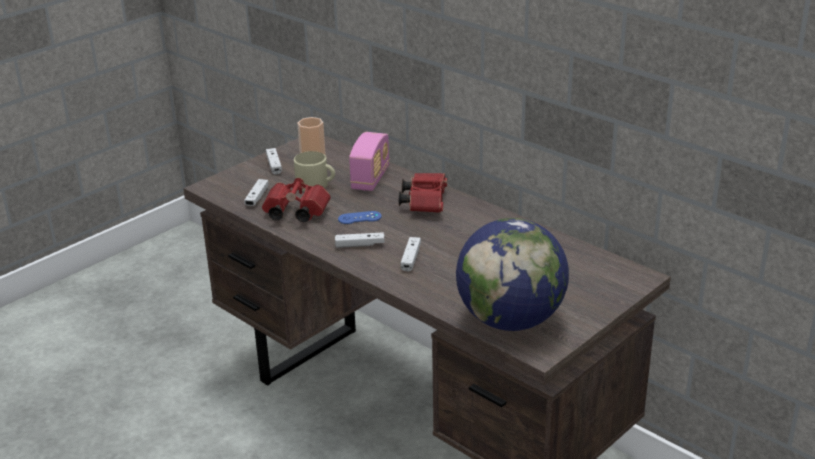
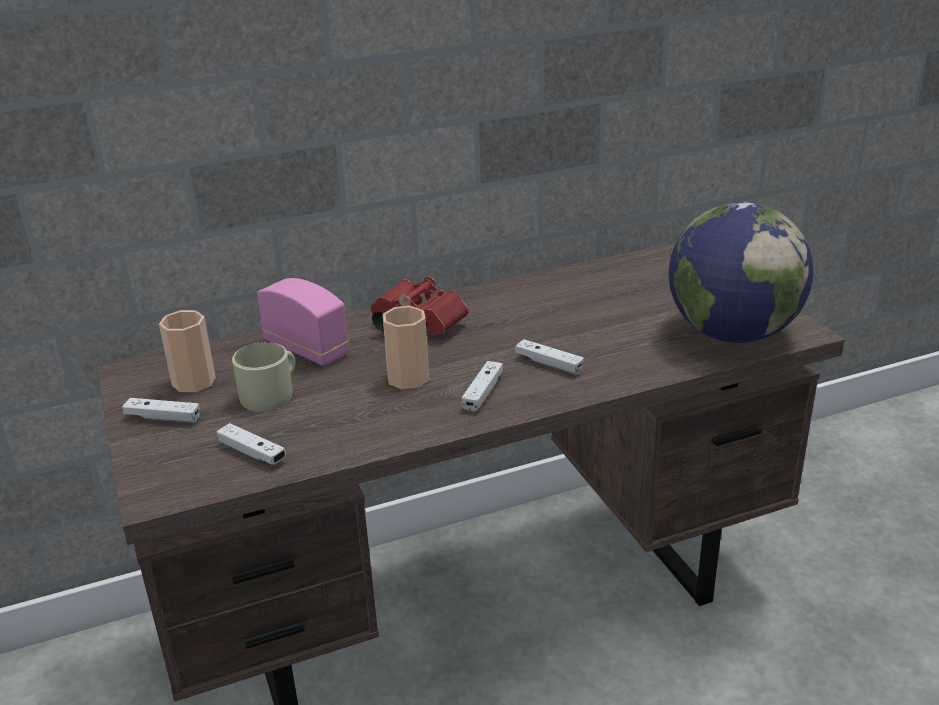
camera: 65 degrees left, 0 degrees up
(294, 213) = (340, 428): red binoculars -> none
(359, 218) = (408, 378): blue game controller -> cup

